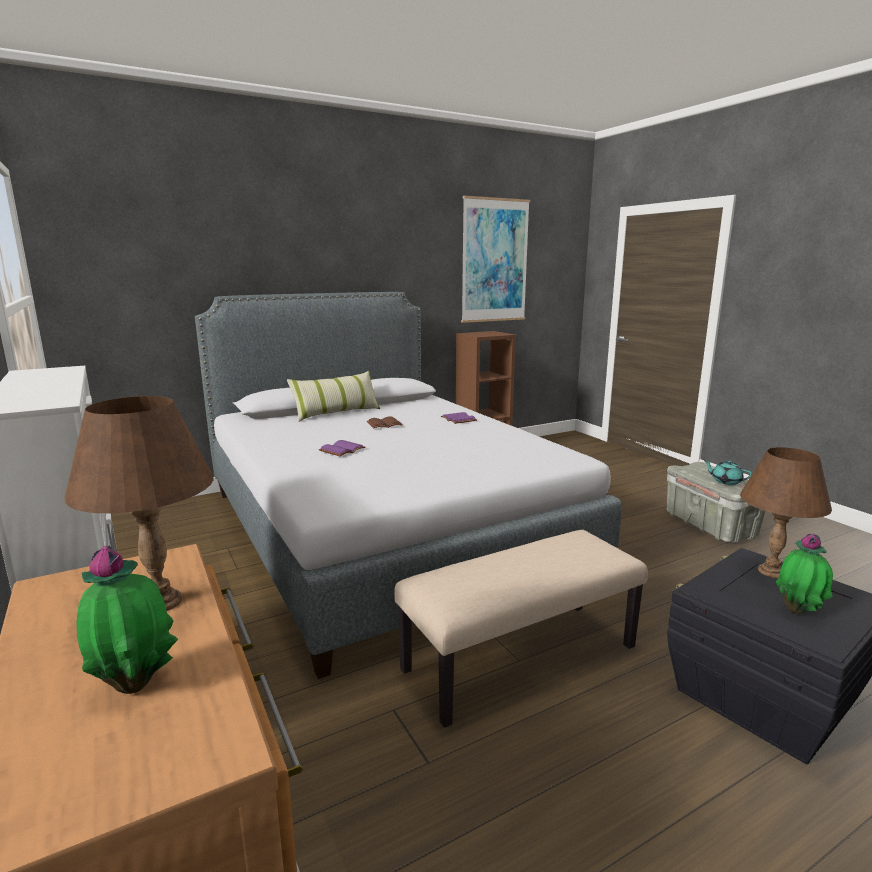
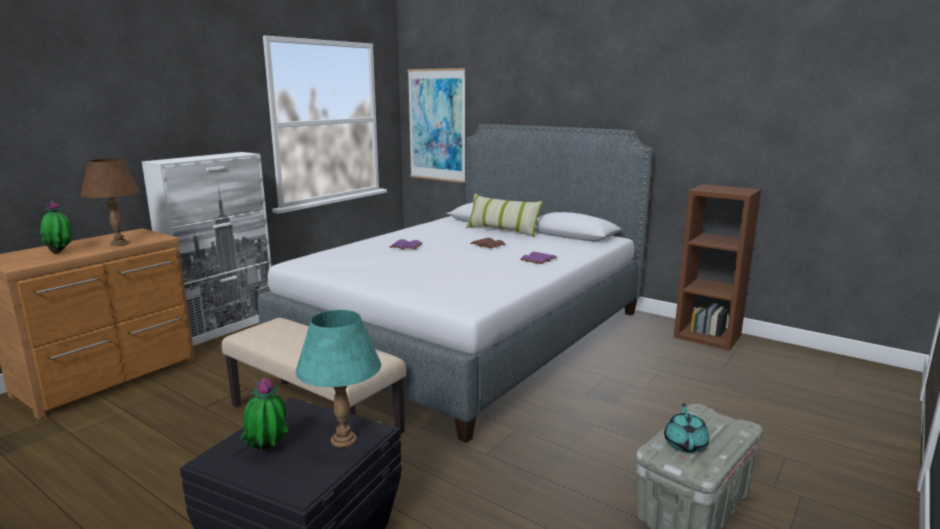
camera: 65 degrees right, 0 degrees up
(494, 261) = (778, 99): picture -> picture (437, 125)
(771, 571) = (344, 439): brown table lamp -> turquoise table lamp

